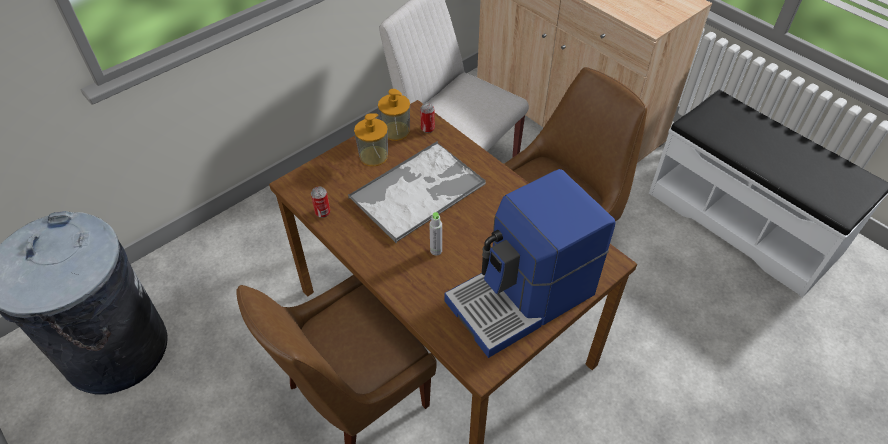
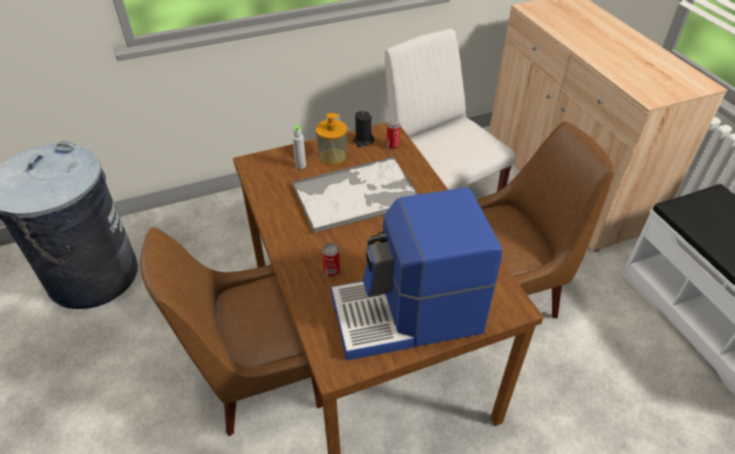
camera: 20 degrees right, 5 degrees down
(322, 212) = (264, 191): can -> can (331, 271)
(395, 131) = (363, 141): soap dispenser -> black candle
(436, 250) = (347, 249): grey bottle -> grey bottle (301, 165)

